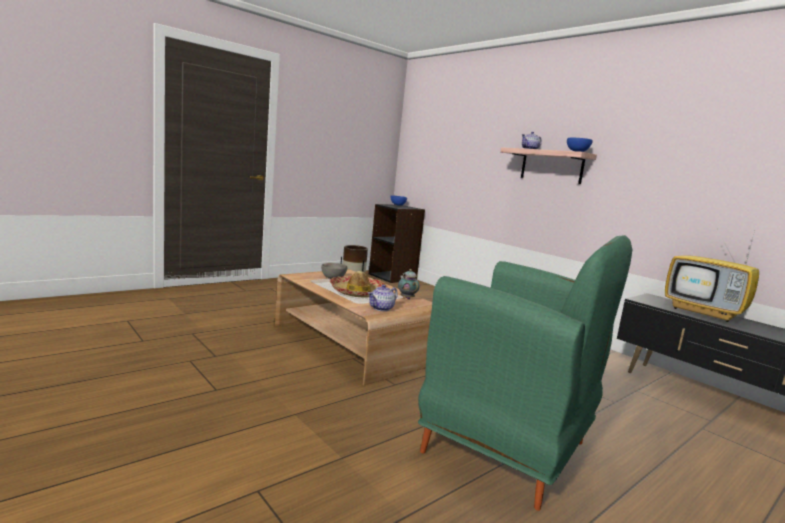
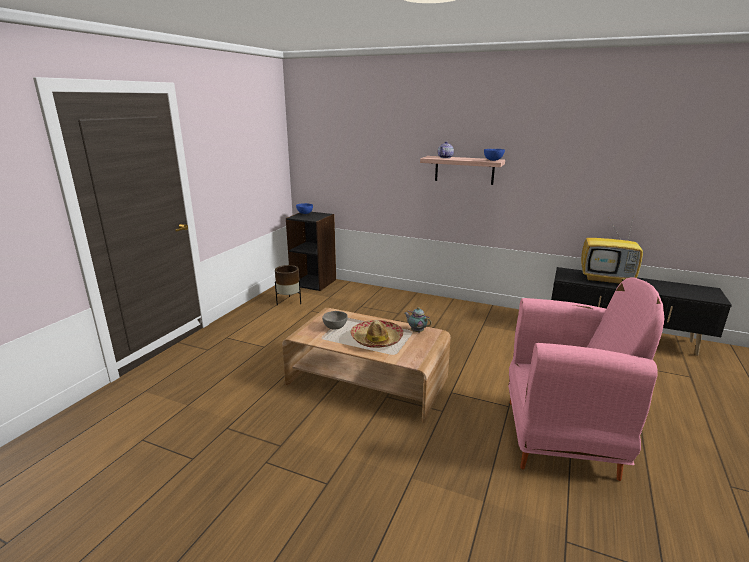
camera: 25 degrees left, 10 degrees up
(382, 308) = (417, 353): teapot -> none
(508, 449) = (562, 438): green armchair -> pink armchair

